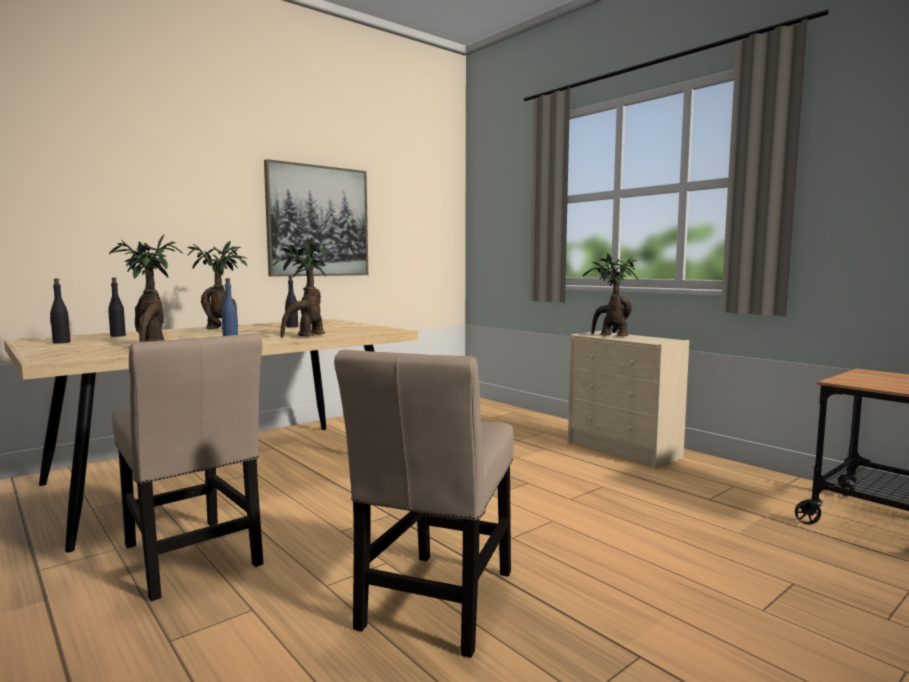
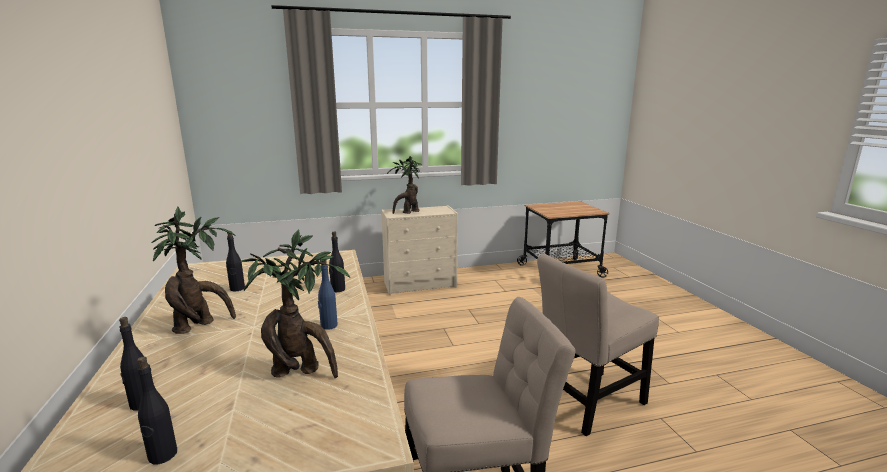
camera: 65 degrees left, 10 degrees up
(306, 336) = (337, 289): potted plant -> black bottle
(318, 221) = (114, 146): picture -> none
(436, 605) = (587, 402): beige chair -> beige chair turned 105 degrees clockwise

